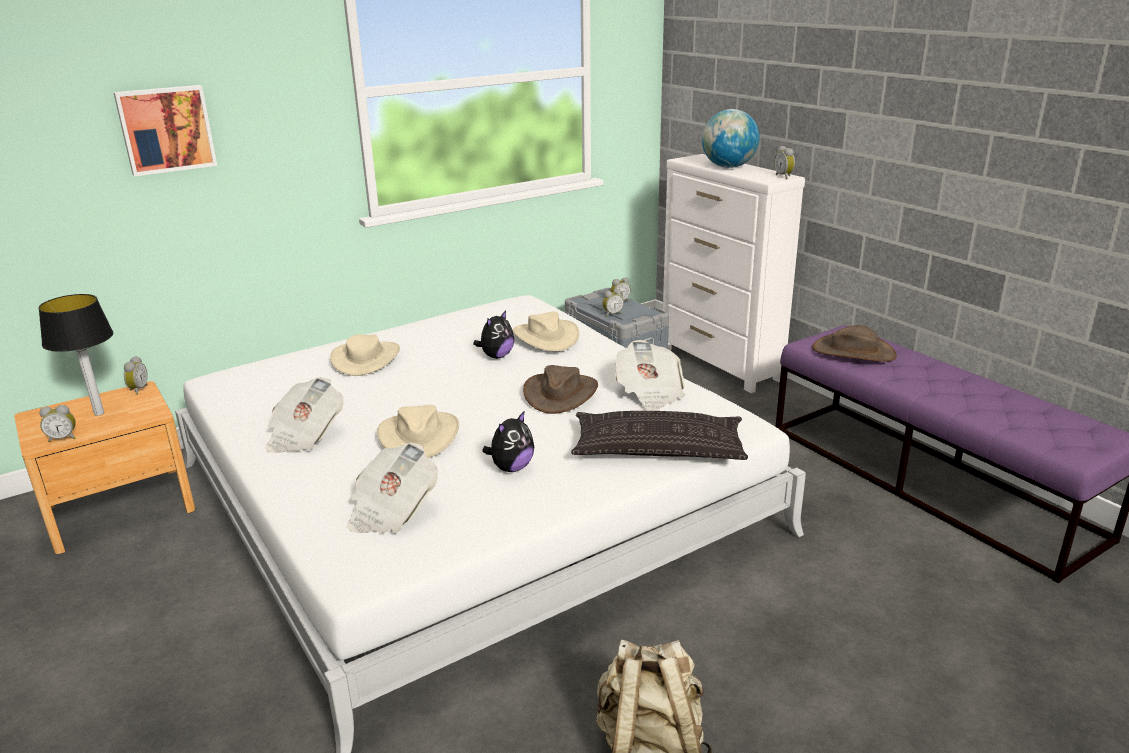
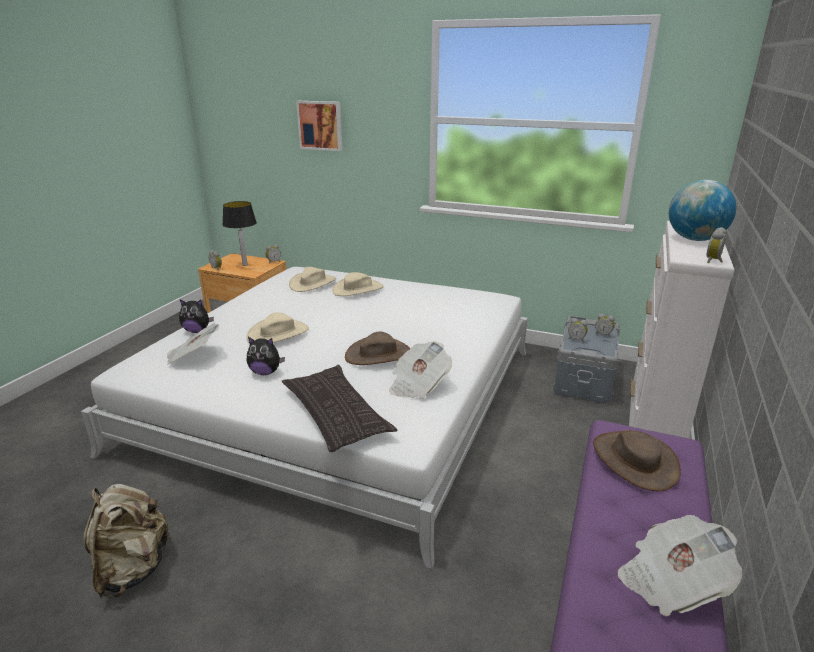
camera: 55 degrees right, 0 degrees up
(304, 435) = (256, 308): newspaper -> newspaper (671, 582)
(496, 356) = (406, 319): plush toy -> plush toy (197, 331)
(545, 337) = (453, 322): beige hat -> beige hat (312, 283)

